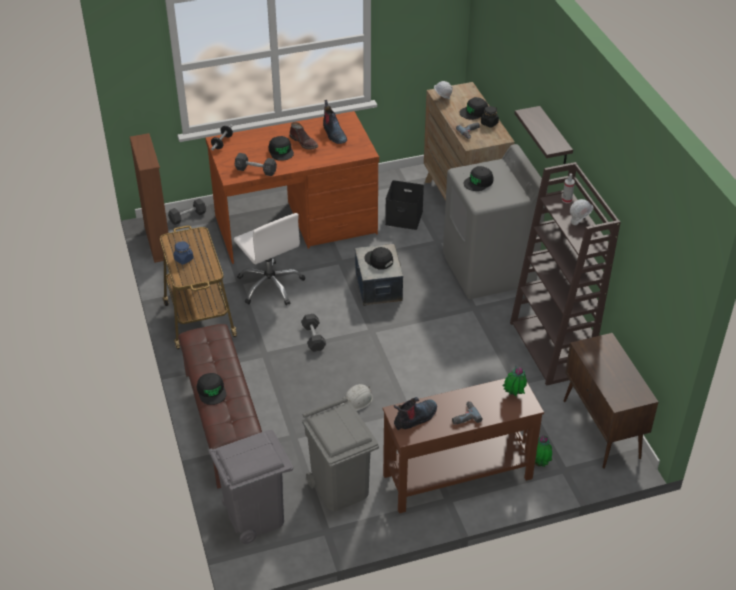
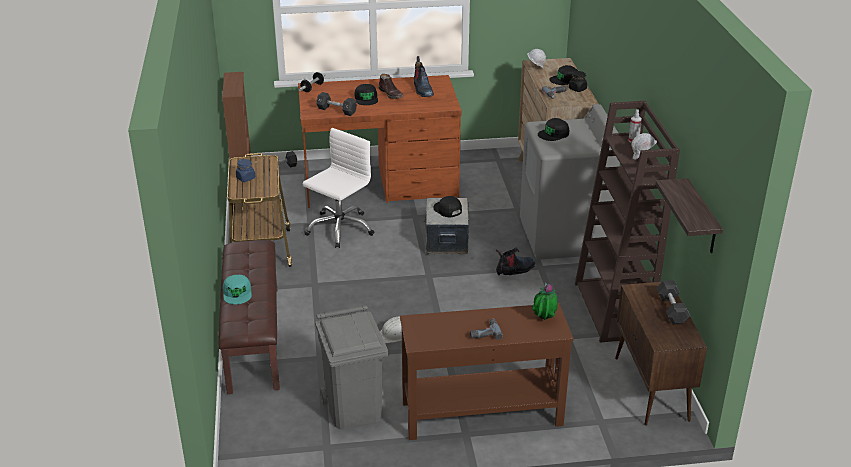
camera: 10 degrees right, 10 degrees down
(211, 391) = (237, 293): black cap -> turquoise cap
(255, 516) = (257, 424): grey trash can -> none
(270, 285) = (340, 228): white office chair -> white office chair turned 120 degrees counterclockwise
(313, 338) = (368, 275): black dumbbell -> black dumbbell (671, 309)
(405, 217) = (490, 186): black storage box -> none
(415, 418) = (431, 329): boot -> boot (515, 270)
(540, 463) = (575, 412): potted plant -> none
(554, 139) = (630, 86): shelf -> shelf (702, 218)

